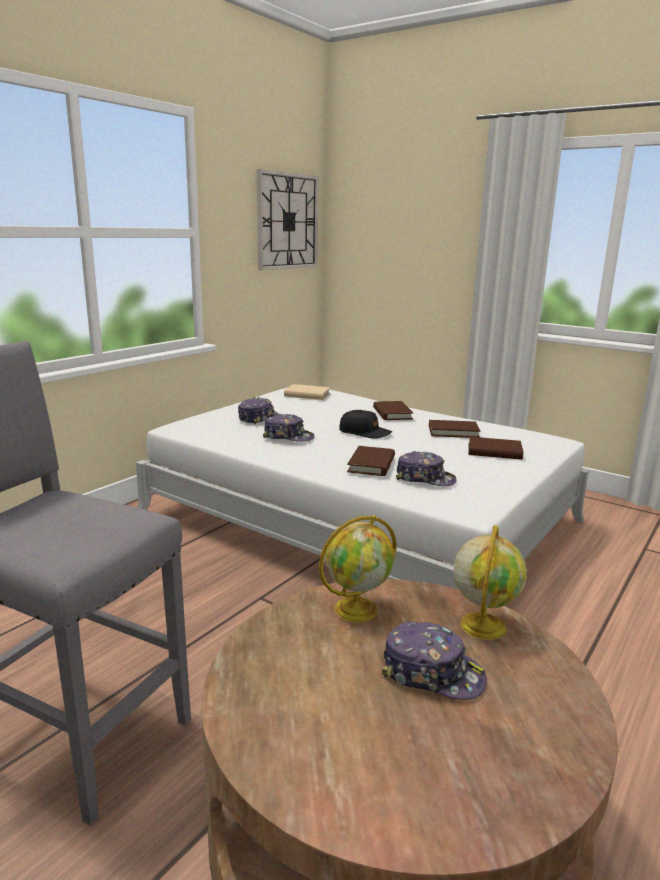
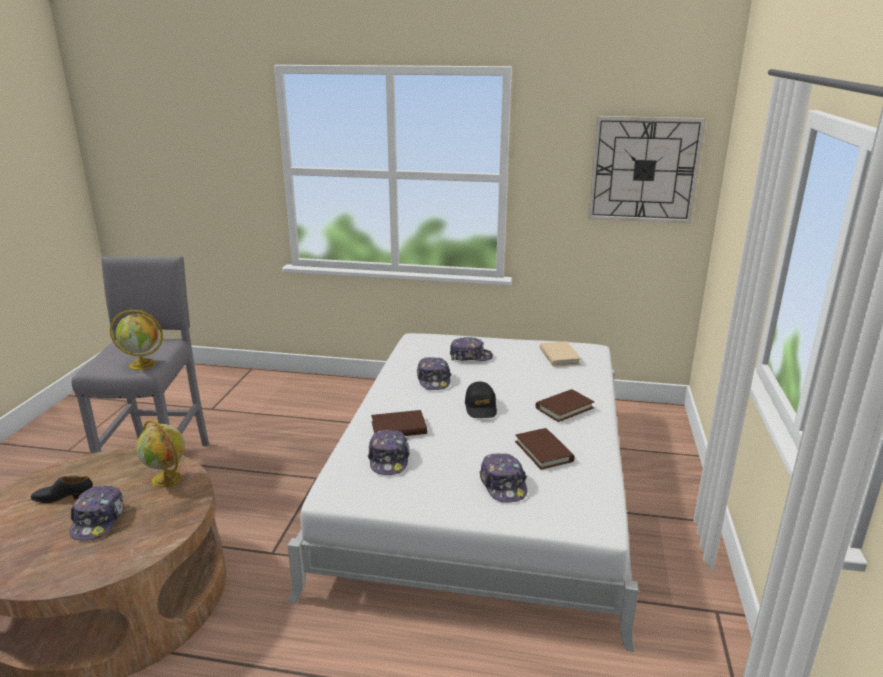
camera: 65 degrees right, 5 degrees up
(340, 710) = (63, 497): none -> black shoe
(482, 625) = (157, 531): globe -> globe (143, 364)
(494, 452) = (503, 485): brown book -> cap

